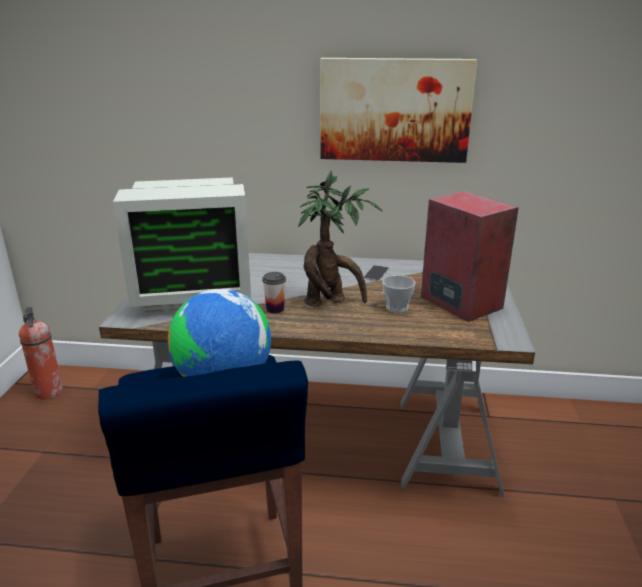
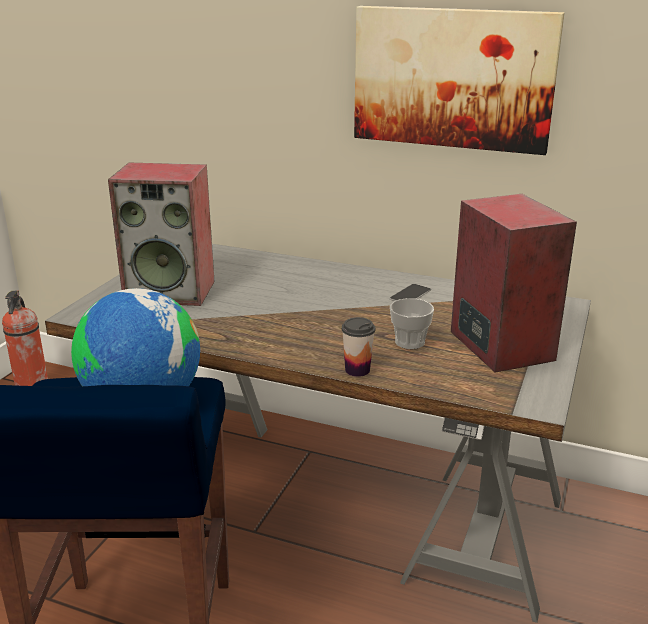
camera: 15 degrees right, 0 degrees up
(192, 291) = (171, 291): monitor -> speaker
(275, 309) = (255, 324): cup -> cup (357, 370)
(331, 302) = (329, 324): potted plant -> none

